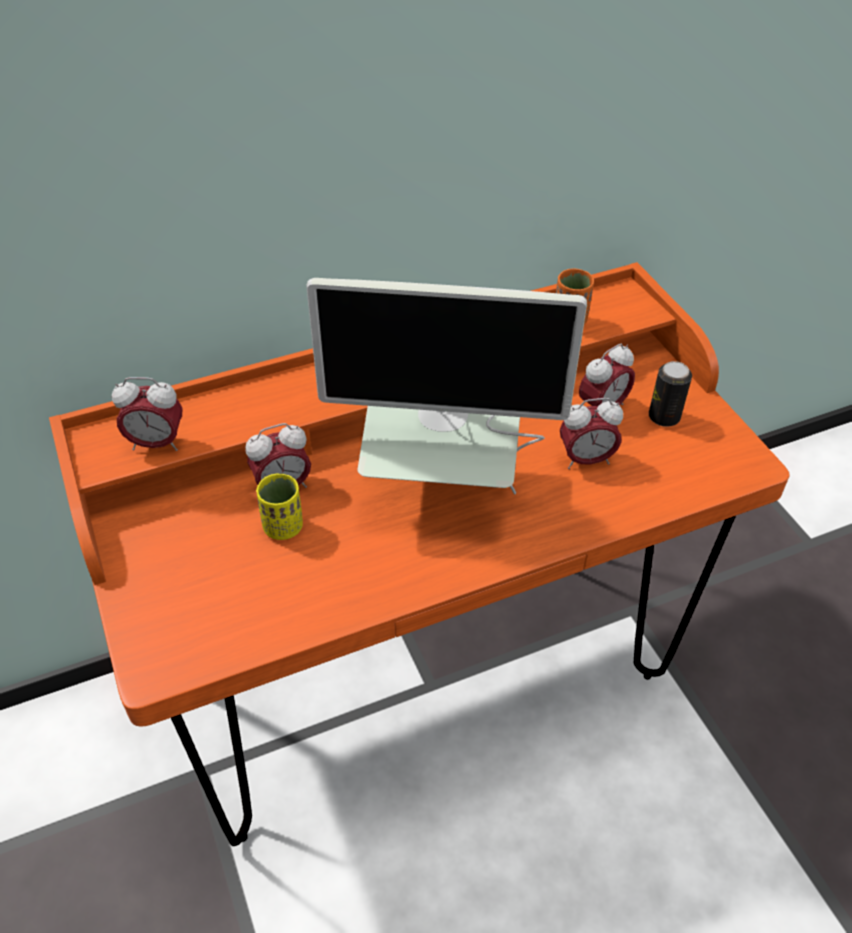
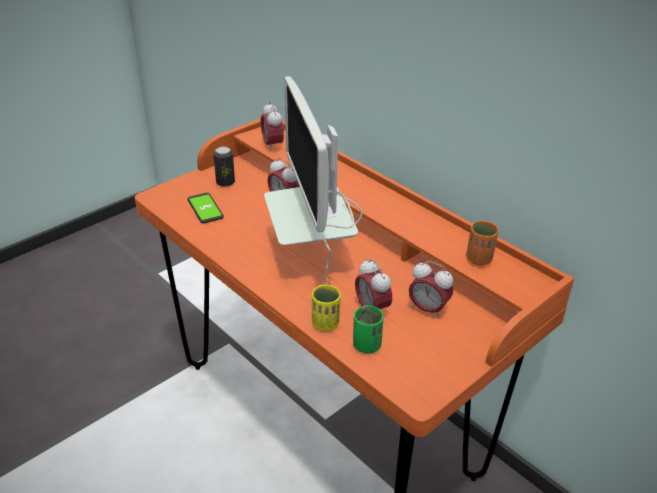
camera: 70 degrees right, 10 degrees down
(243, 598) = (205, 209): none -> phone
(283, 527) = (256, 209): yellow cup -> yellow cup (325, 323)
(654, 485) = (366, 345): none -> green cup
(664, 417) = (440, 341): can -> can (225, 182)

